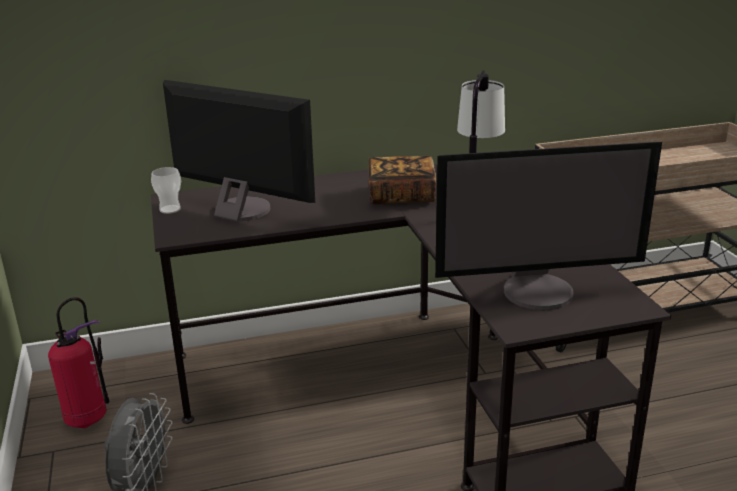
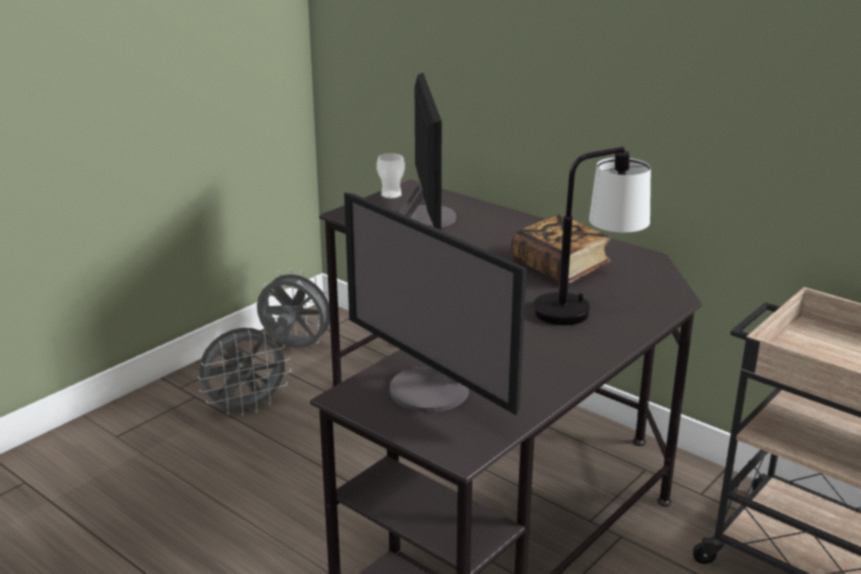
camera: 55 degrees right, 0 degrees up
(87, 418) = (295, 348): fire extinguisher -> grey fan

